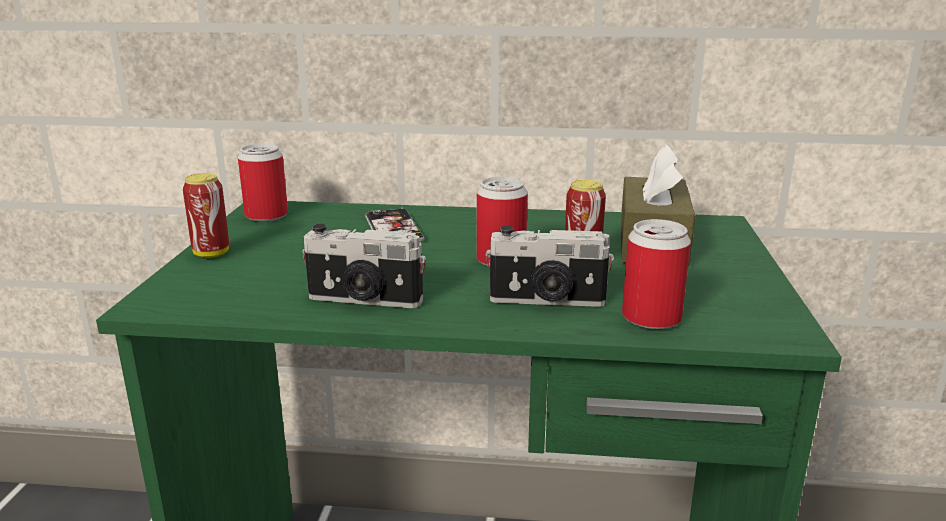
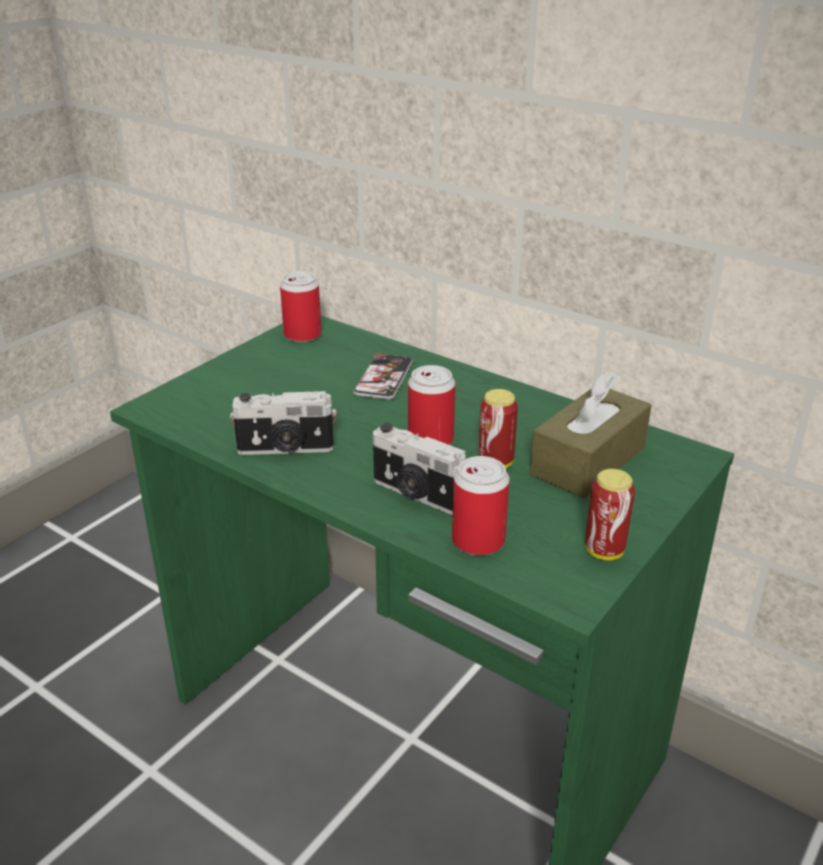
camera: 30 degrees right, 10 degrees up
(211, 253) = (228, 368): can -> can (604, 551)
(364, 300) = (285, 449): camera -> camera turned 45 degrees counterclockwise

